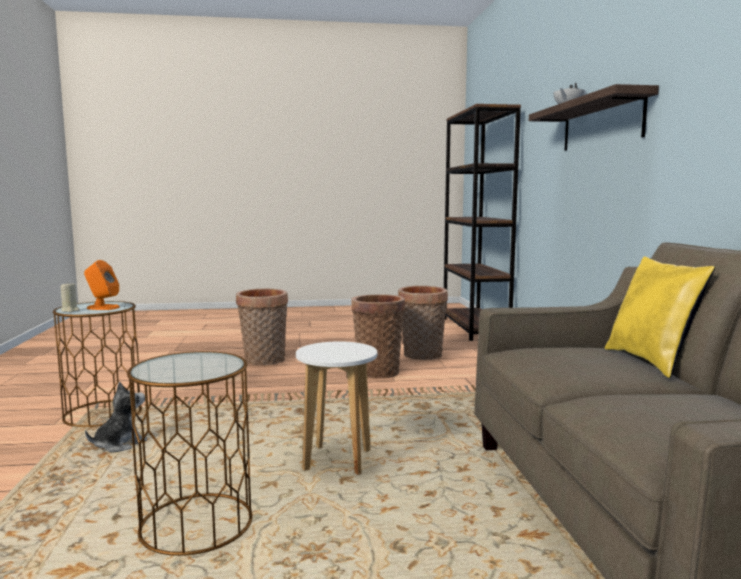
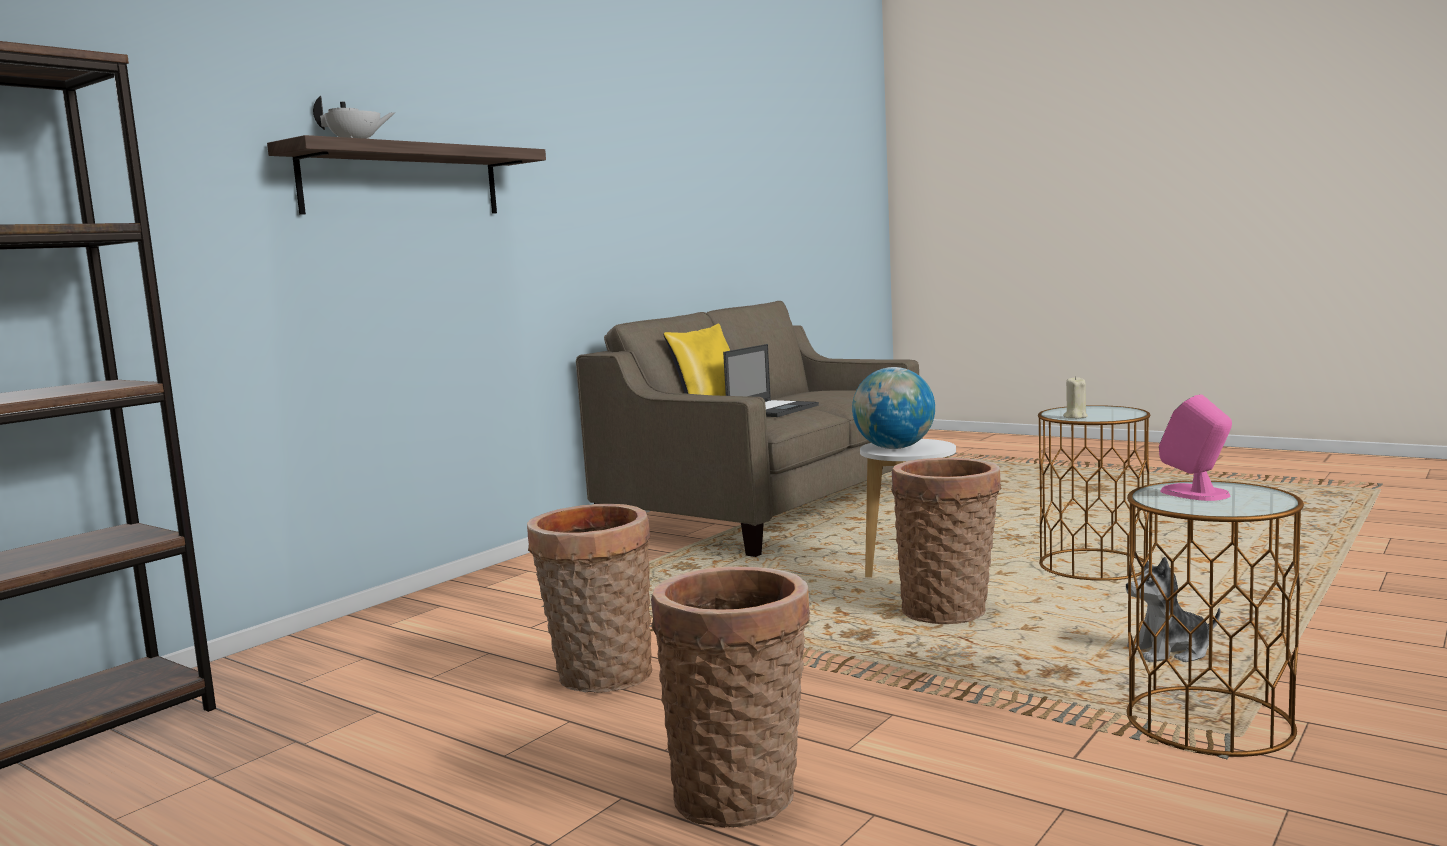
camera: 135 degrees left, 0 degrees up
(70, 310) = (1261, 492): beige candle -> beige candle (1075, 417)
(102, 307) = (1195, 493): orange speaker -> pink speaker
(342, 347) = (894, 448): none -> globe
(422, 356) = (434, 692): basket -> basket (948, 609)
(588, 366) = (773, 409): none -> laptop

